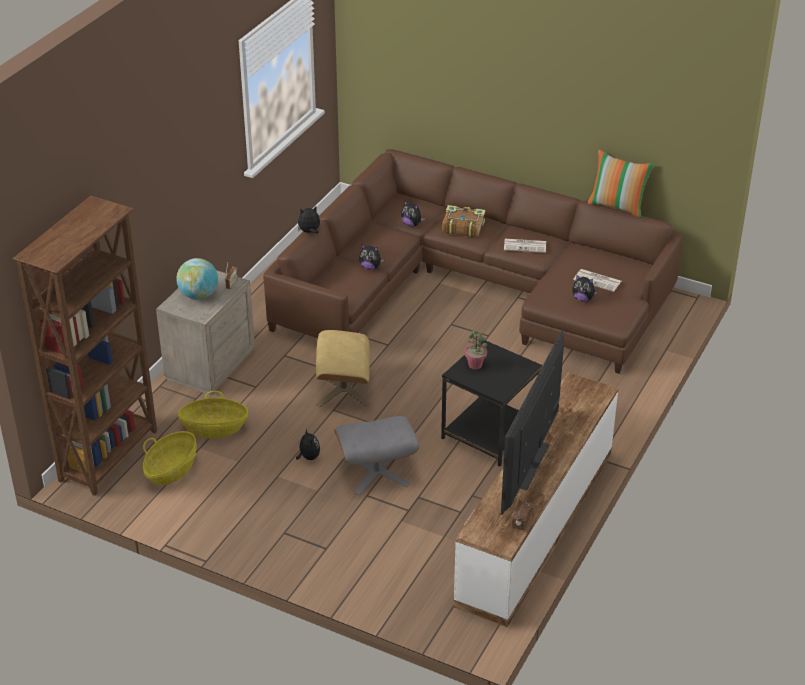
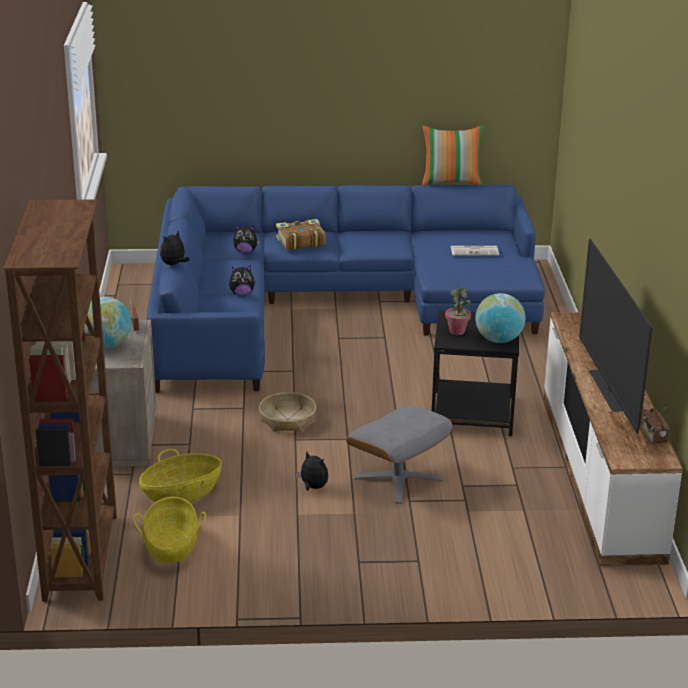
camera: 30 degrees left, 10 degrees down
(343, 389) = (287, 420): beige ottoman -> basket
(471, 288) = (327, 305): brown sofa -> blue sofa
(499, 385) = (498, 340): none -> globe
(525, 246) = (377, 242): newspaper -> none
(583, 299) = (476, 268): plush toy -> none

